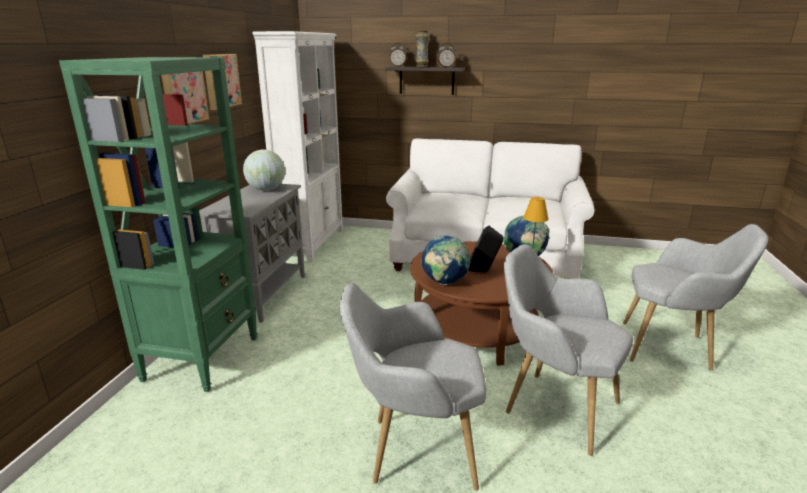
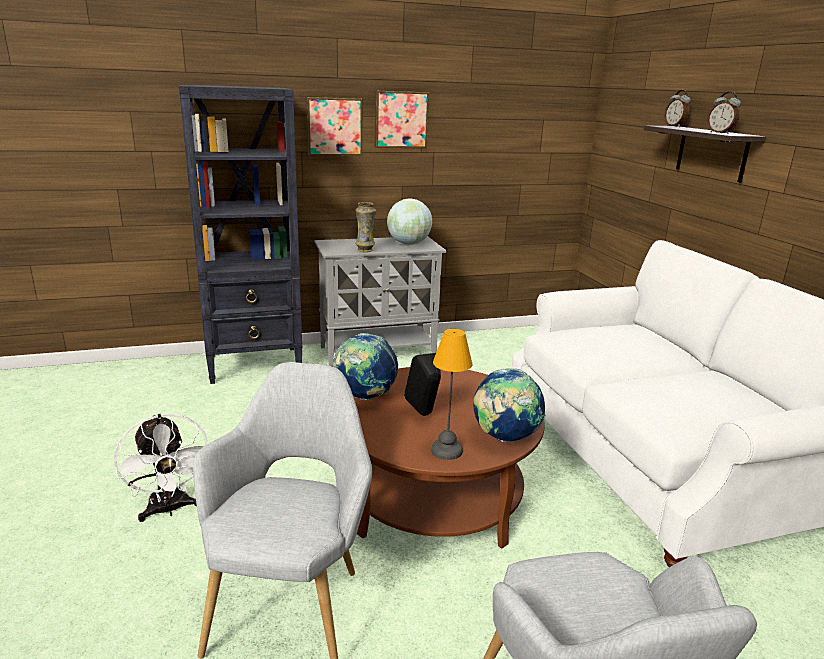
camera: 60 degrees right, 0 degrees up
(203, 357) = (256, 365): green bookcase -> black bookcase
(313, 243) = (516, 337): white bookcase -> none
(414, 449) = (169, 509): grey armchair -> white fan
(422, 66) = (702, 129): vase -> vase (365, 250)

